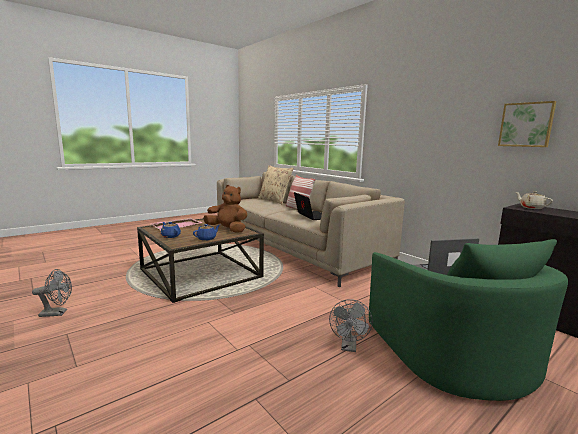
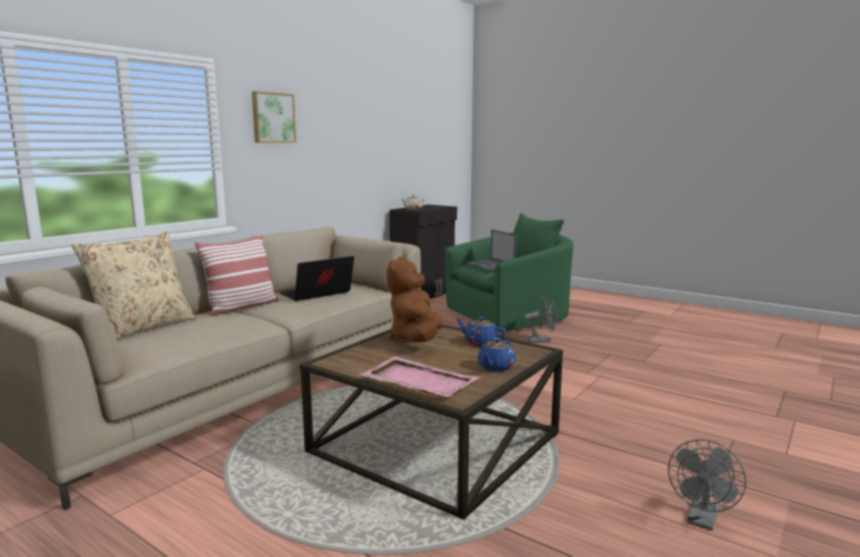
camera: 105 degrees left, 0 degrees up
(57, 313) = (702, 521): grey fan -> grey fan turned 120 degrees counterclockwise
(526, 125) = (382, 138): picture -> picture (272, 118)

